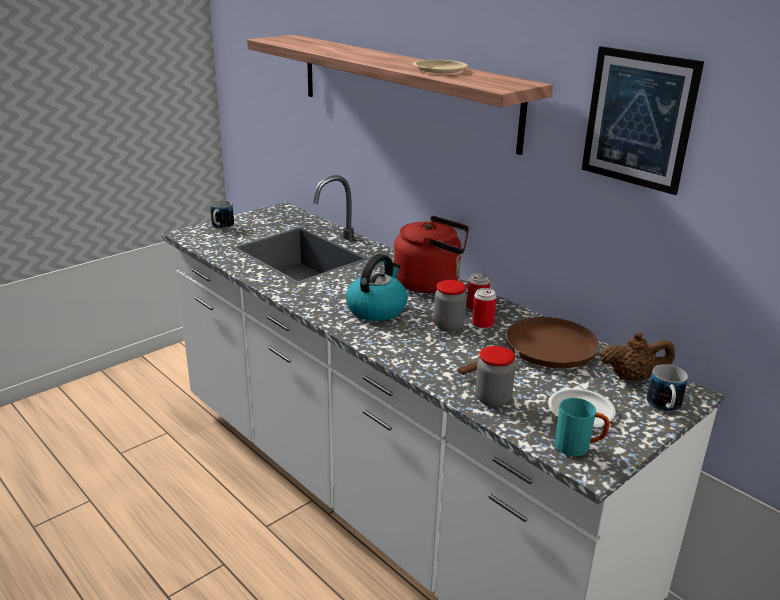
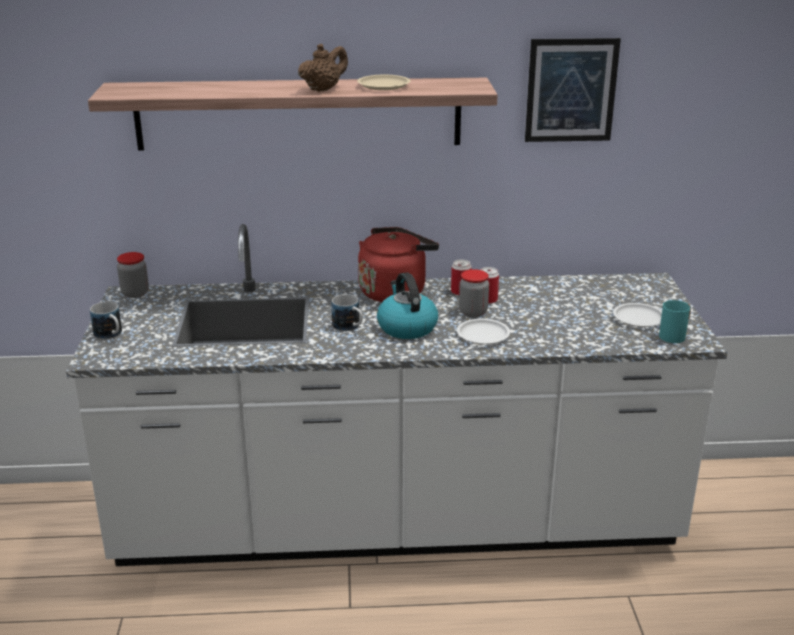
camera: 50 degrees left, 0 degrees up
(414, 344) = (483, 335): none -> white plate
(492, 399) = (591, 338): jar -> jar (135, 293)
(544, 350) = (552, 296): brown frying pan -> none
(632, 377) = (618, 286): brown teapot -> brown teapot (323, 89)
(664, 407) = (661, 293): mug -> mug (349, 327)

